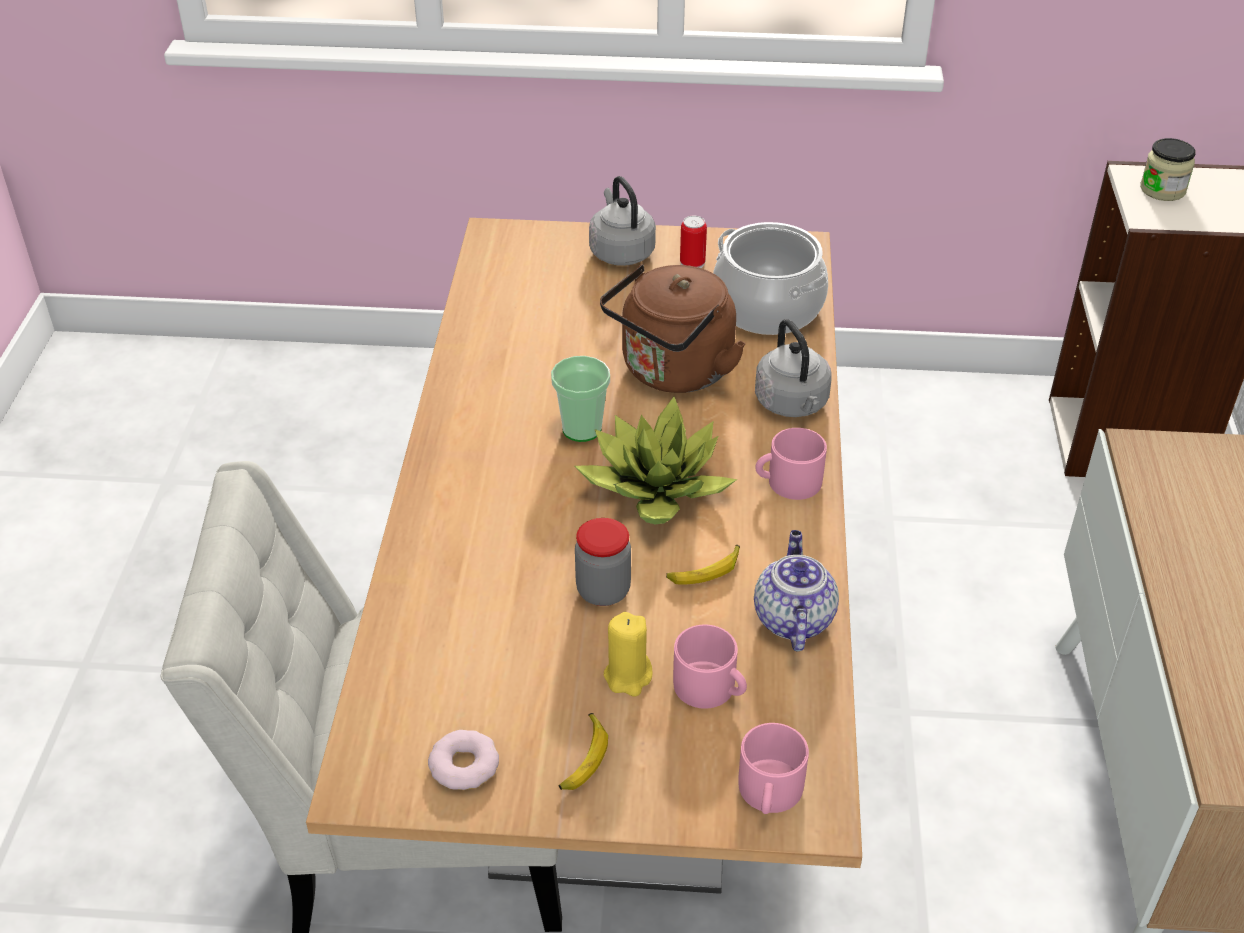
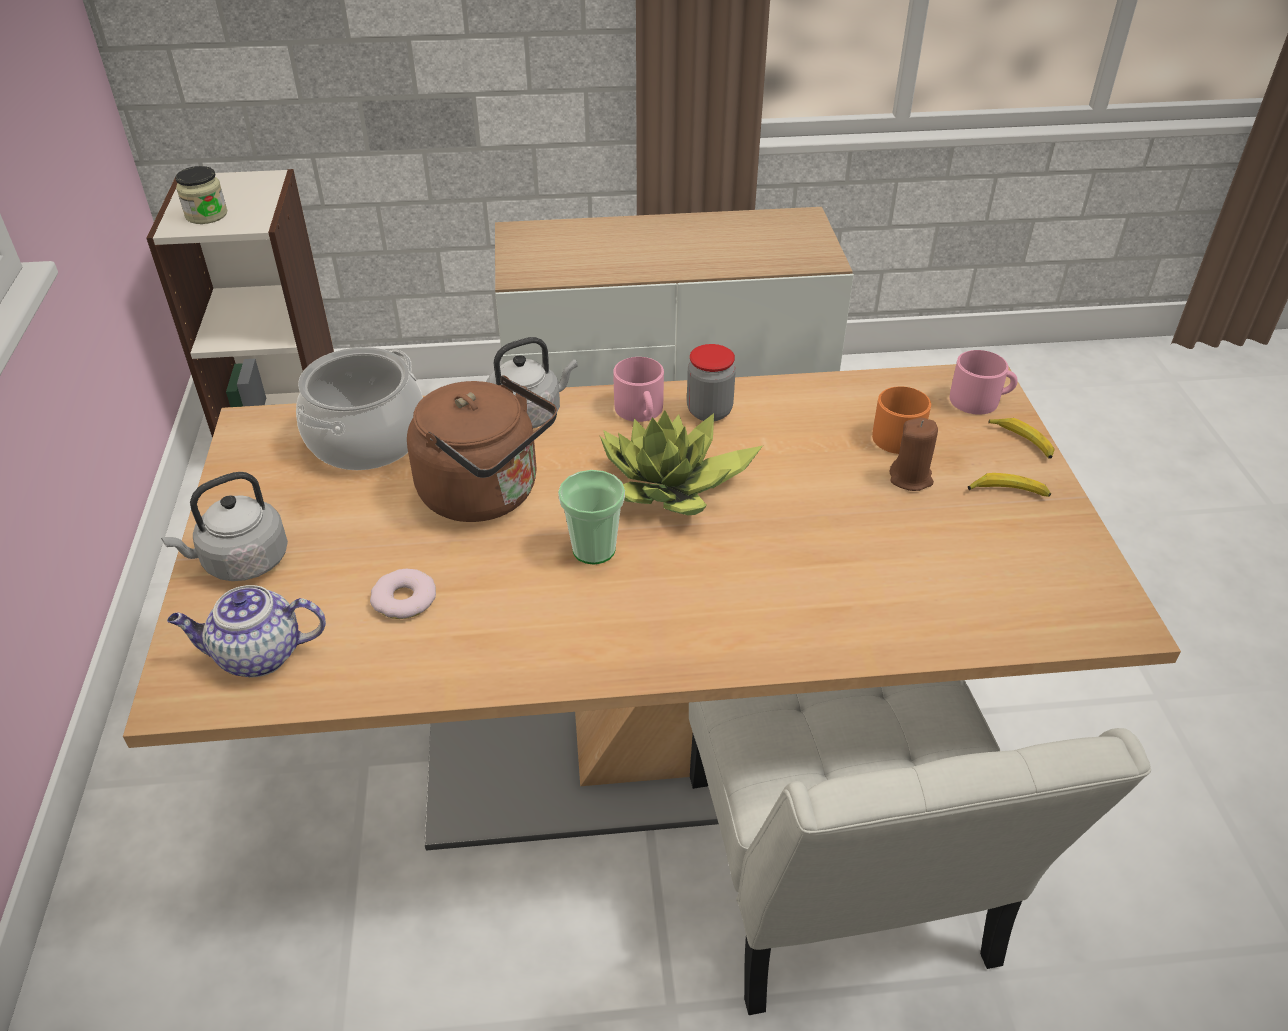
camera: 100 degrees left, 0 degrees up
(464, 765) = (1058, 560): donut -> donut (404, 599)
(603, 591) = (820, 504): jar -> jar (709, 411)
(628, 676) = (911, 478): yellow candle -> brown candle
(692, 263) = (276, 500): can -> none
(705, 571) = (770, 448): banana -> banana (1022, 442)
(711, 688) = (899, 434): pink mug -> orange mug
(792, 618) = (805, 399): teapot -> teapot (257, 655)

